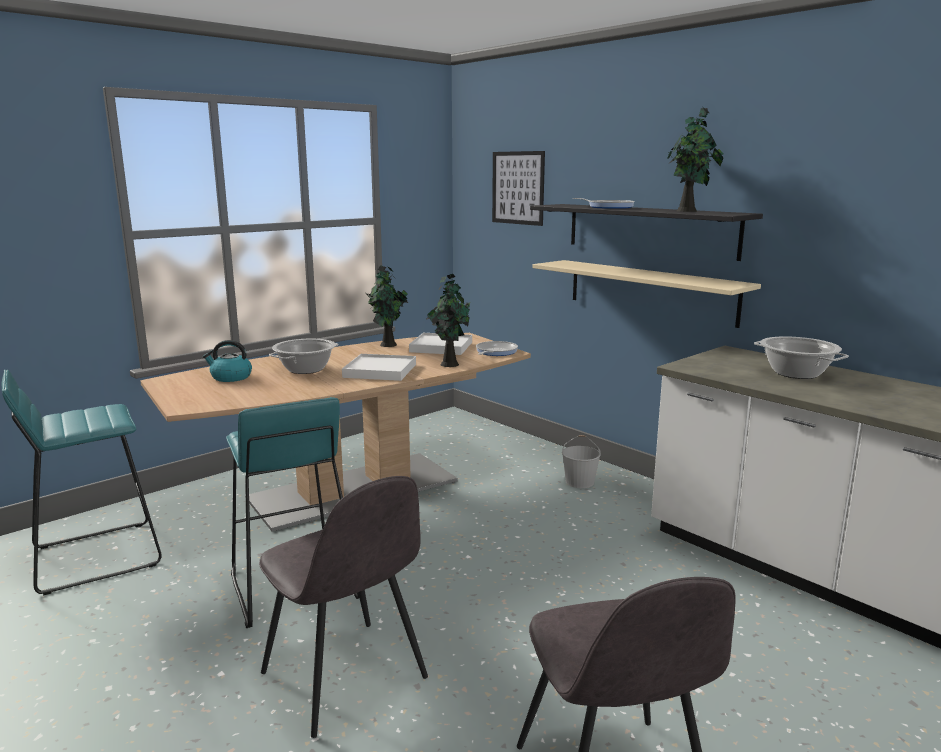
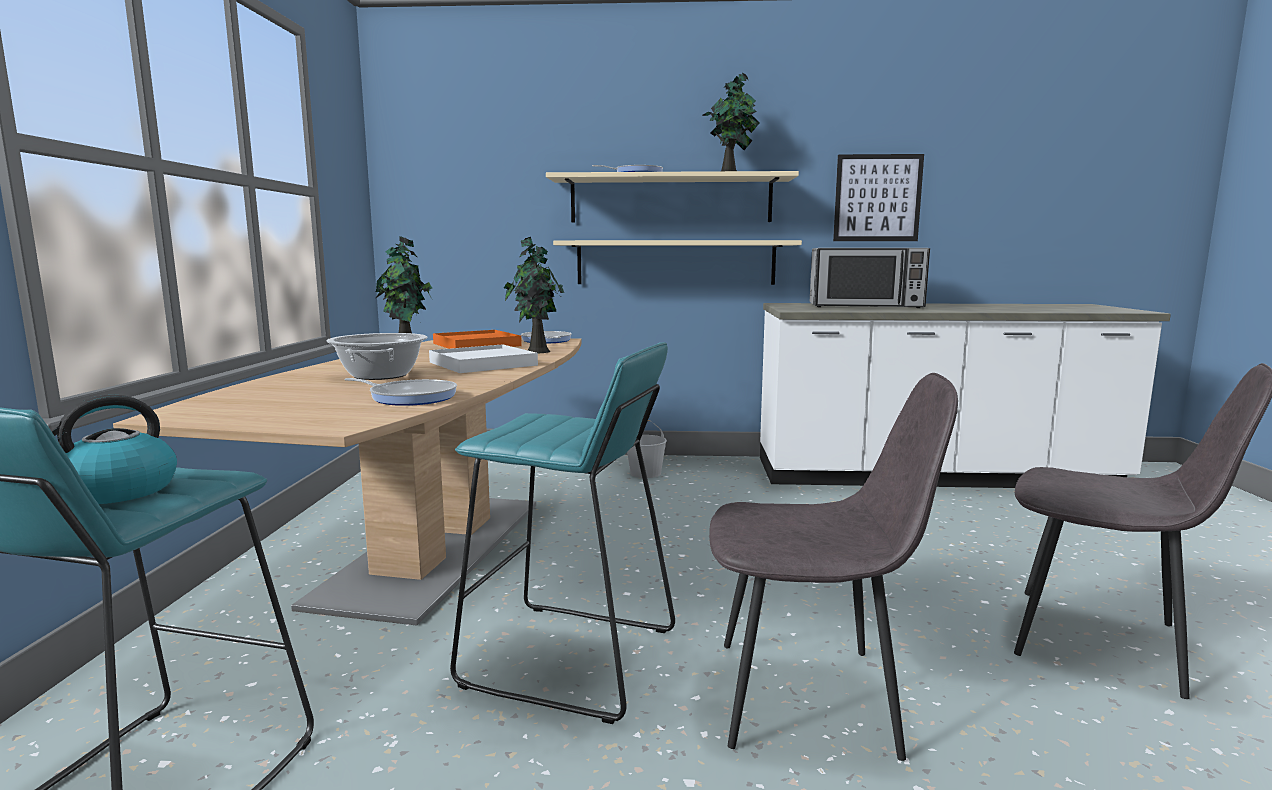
camera: 45 degrees left, 5 degrees down
(230, 377) = (291, 395): kettle -> kettle (116, 492)
(261, 394) = (410, 397): none -> frying pan
(441, 347) = (476, 345): white tray -> orange tray
(518, 188) = (485, 162): picture -> picture (877, 198)
(649, 230) = (671, 200): black shelf -> beige shelf
(796, 373) = (865, 306): cooking pot -> microwave

